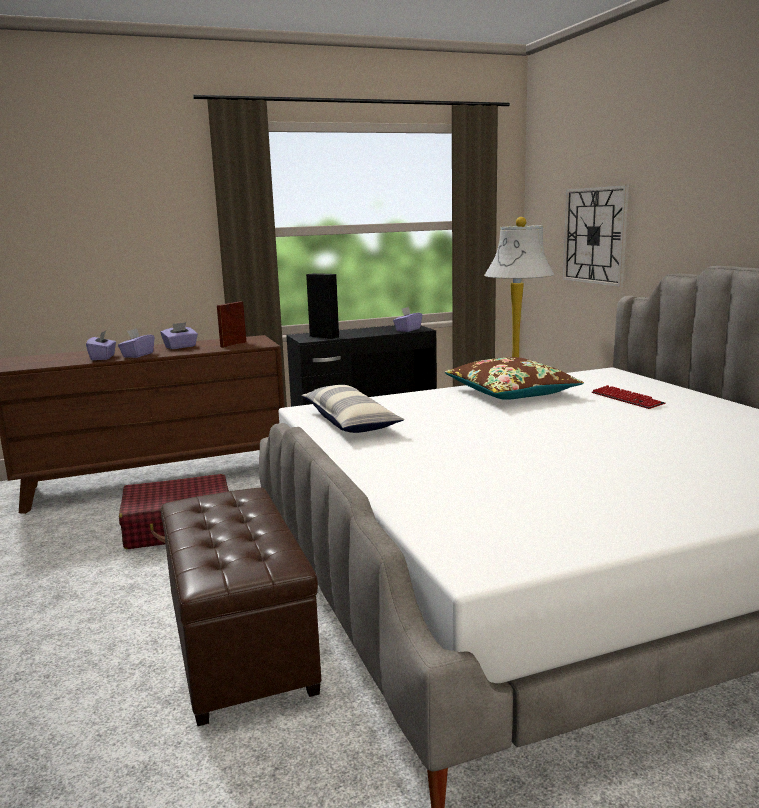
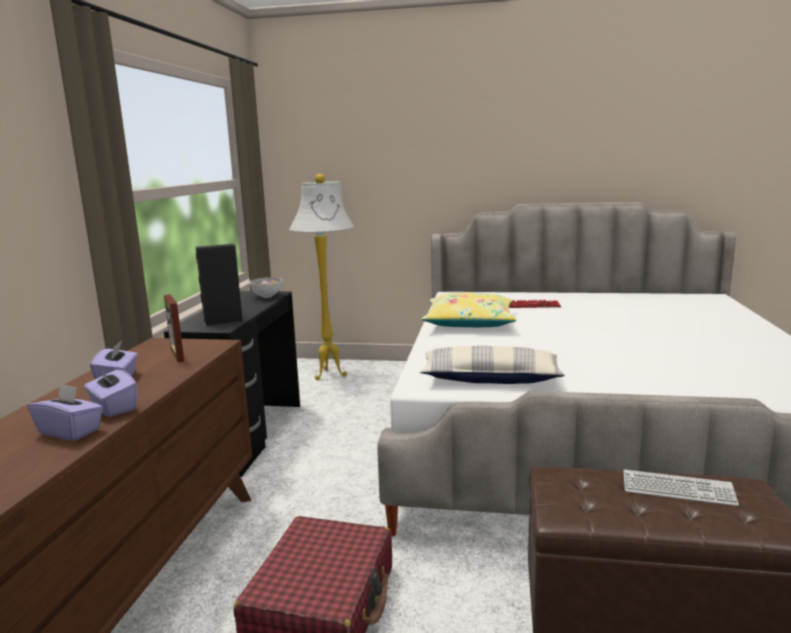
camera: 60 degrees left, 0 degrees up
(249, 533) = (677, 489): none -> keyboard
(407, 330) = (267, 296): purple tissue box -> bowl
(511, 392) = (469, 322): brown pillow -> yellow pillow
(595, 235) = (372, 188): wall clock -> none

